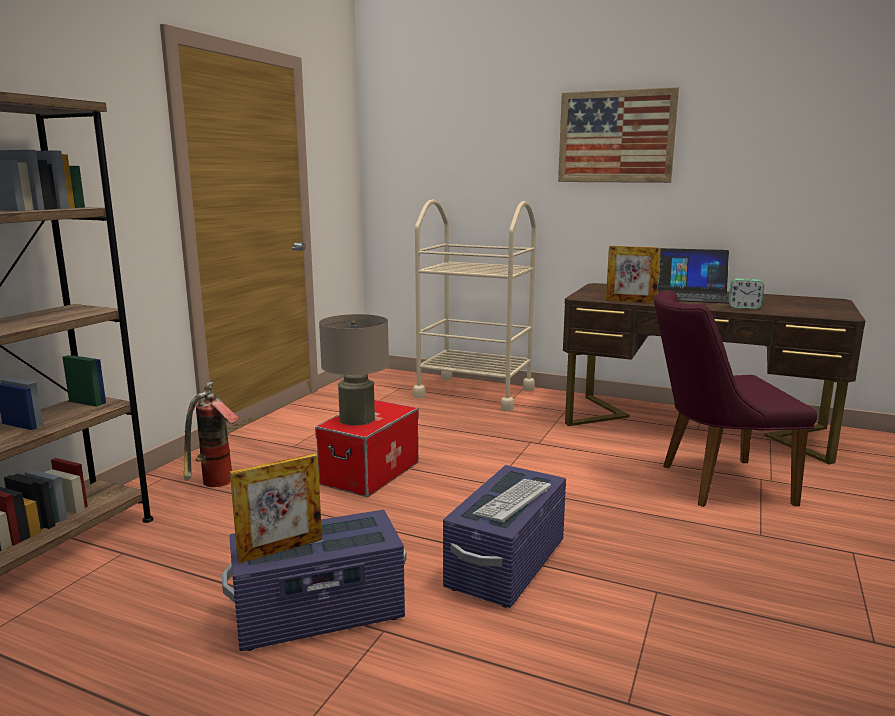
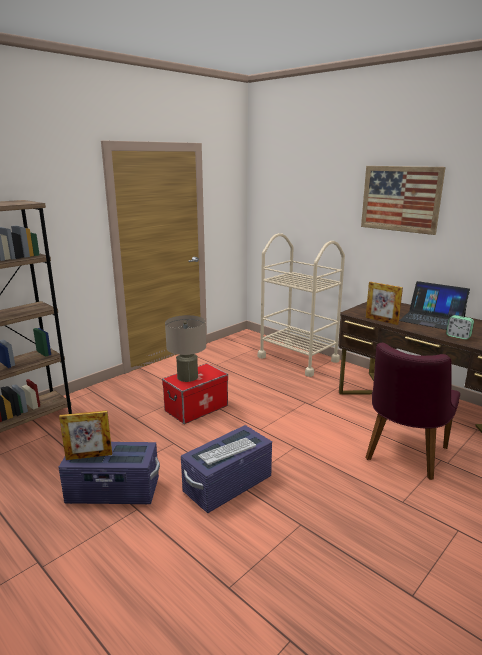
camera: 20 degrees right, 5 degrees up
(215, 486) = (113, 401): fire extinguisher -> none
(713, 483) = (403, 456): purple chair -> purple chair turned 75 degrees counterclockwise

